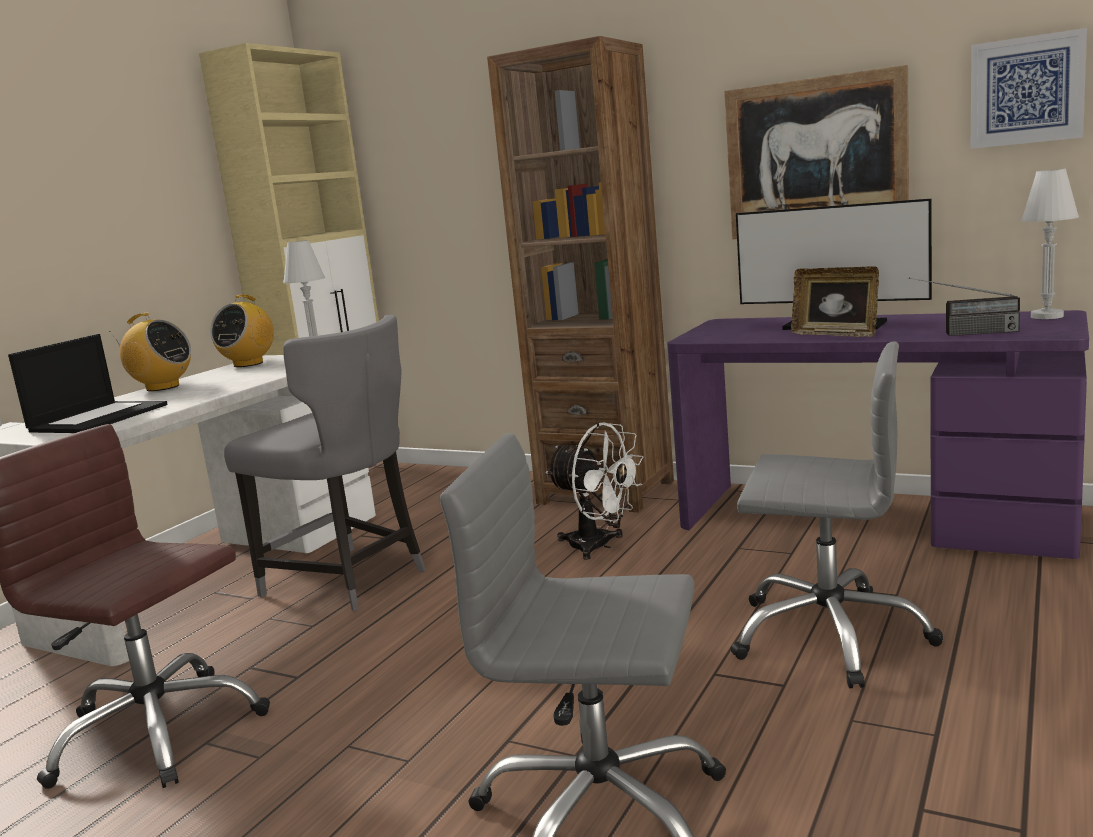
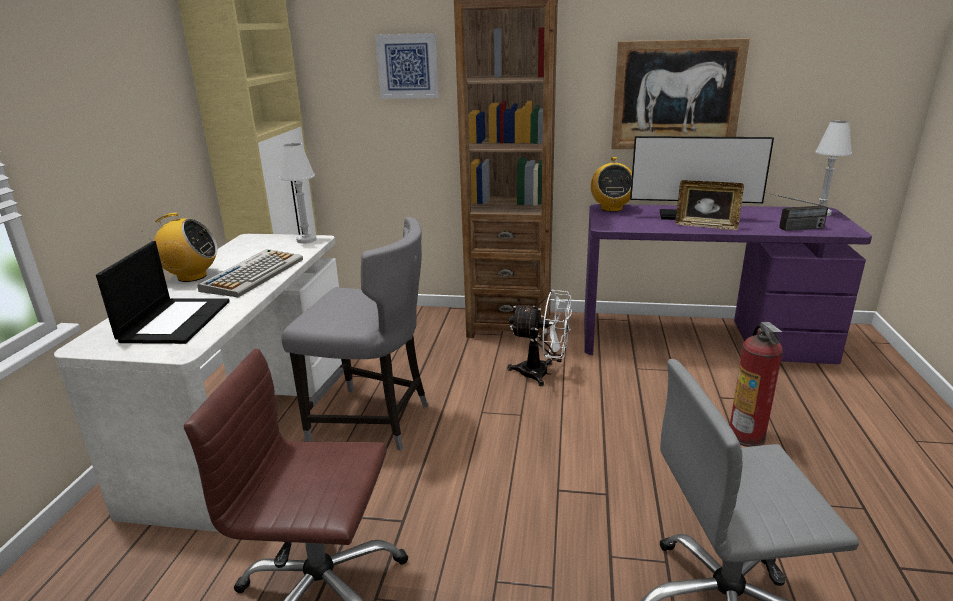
camera: 20 degrees left, 10 degrees up
(222, 385) = (253, 274): none -> keyboard
(248, 364) = (244, 245): radio -> radio (611, 208)
(830, 635) = (747, 436): grey office chair -> fire extinguisher
(1026, 90) = (821, 64): picture -> picture (408, 66)

